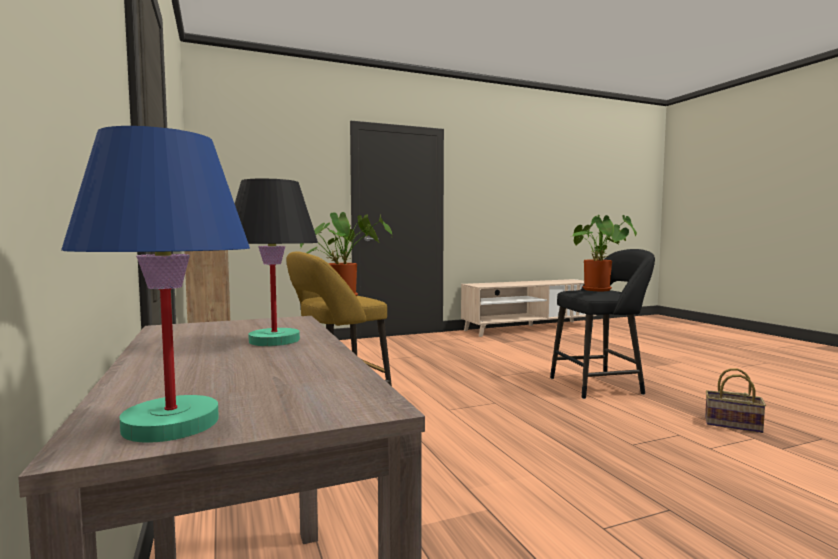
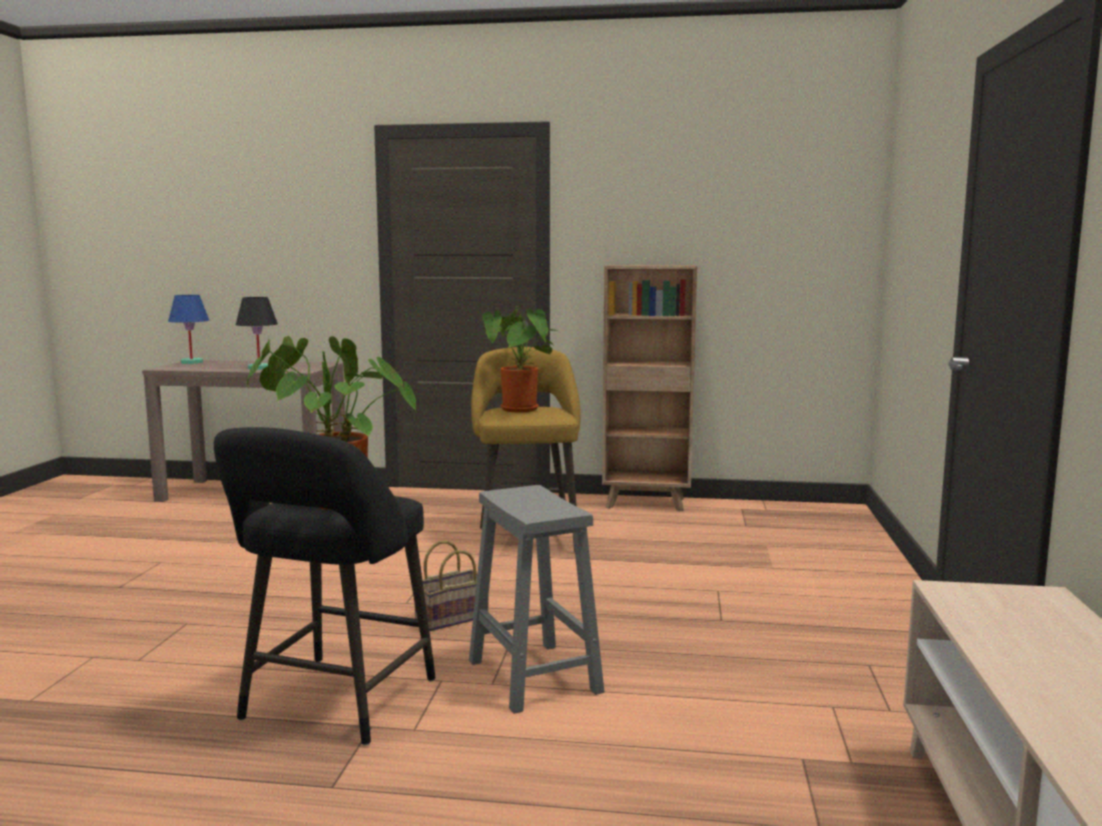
camera: 120 degrees right, 5 degrees up
(517, 368) = (535, 677): none -> grey stool
(731, 424) = (63, 714): basket -> basket (452, 617)

